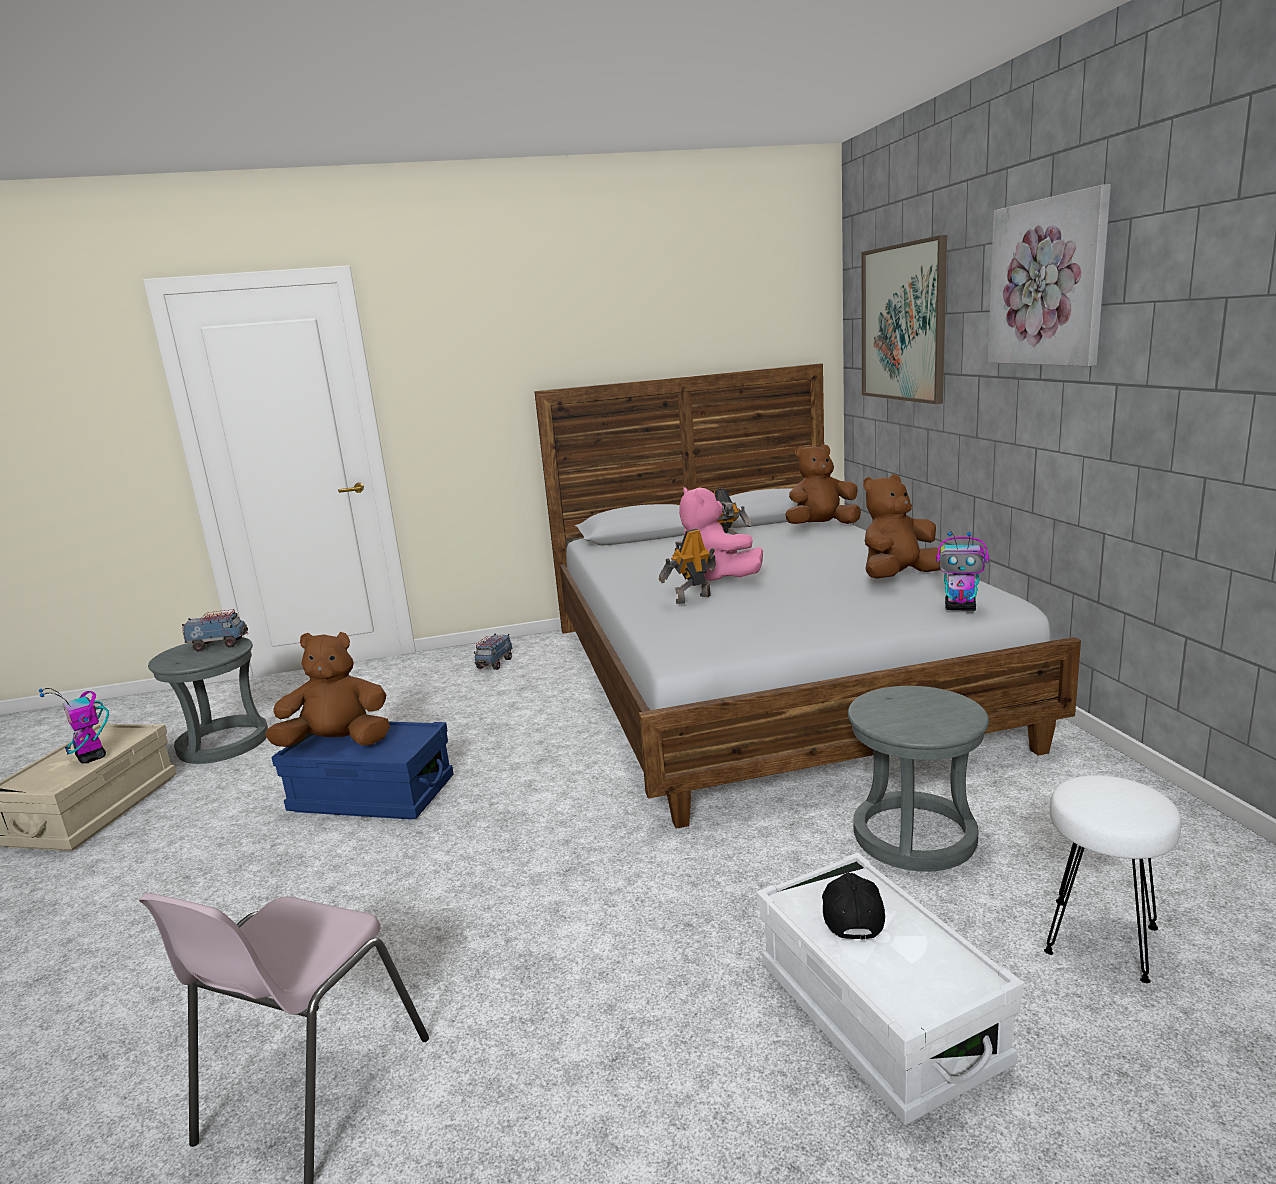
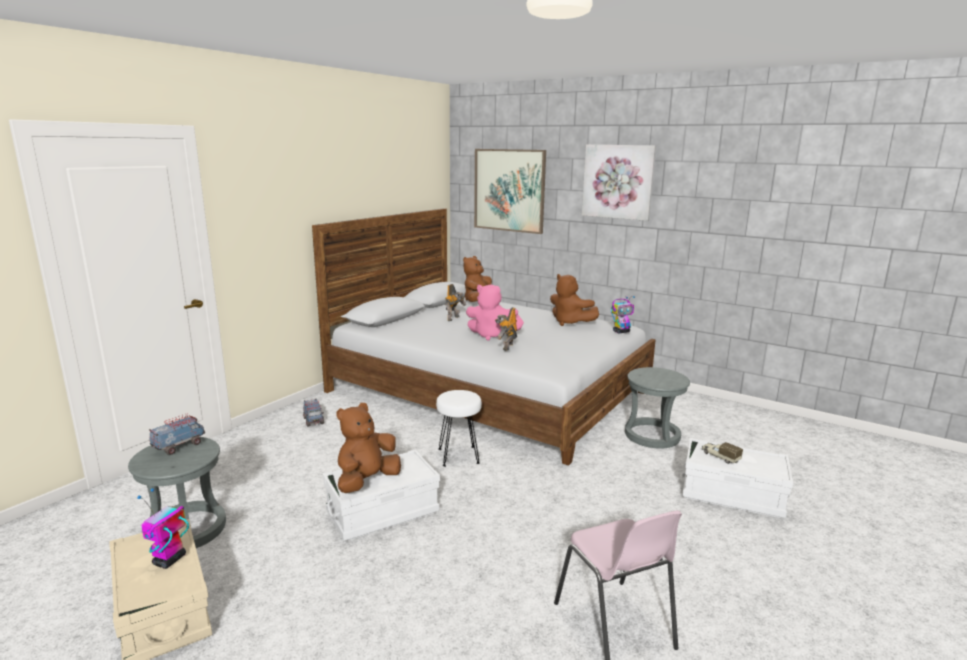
camera: 45 degrees left, 0 degrees up
(92, 757) = (169, 560): toy robot -> toy robot turned 105 degrees clockwise
(372, 795) = (382, 512): blue storage box -> white storage box
(850, 914) = (720, 457): black cap -> toy truck
(898, 577) = (570, 322): brown plush toy -> brown plush toy turned 60 degrees counterclockwise
(1101, 938) = (745, 446): white stool -> white stool (458, 456)

